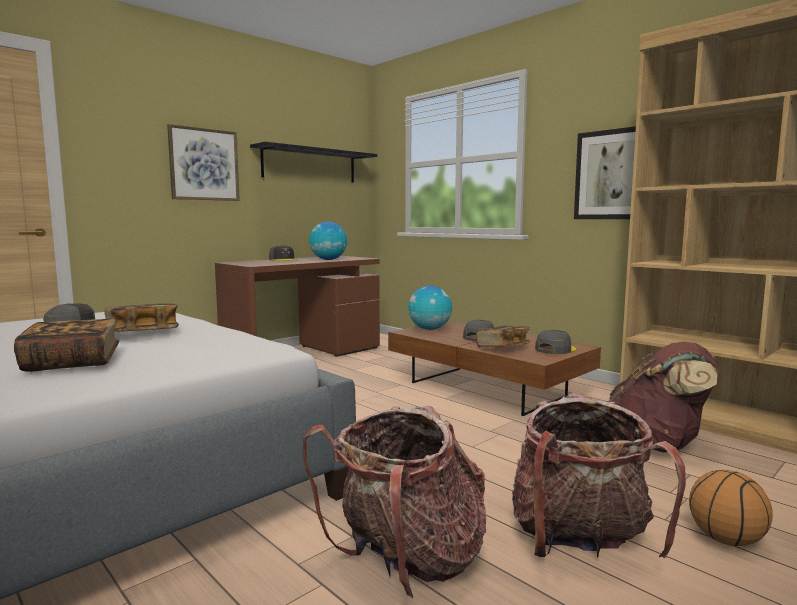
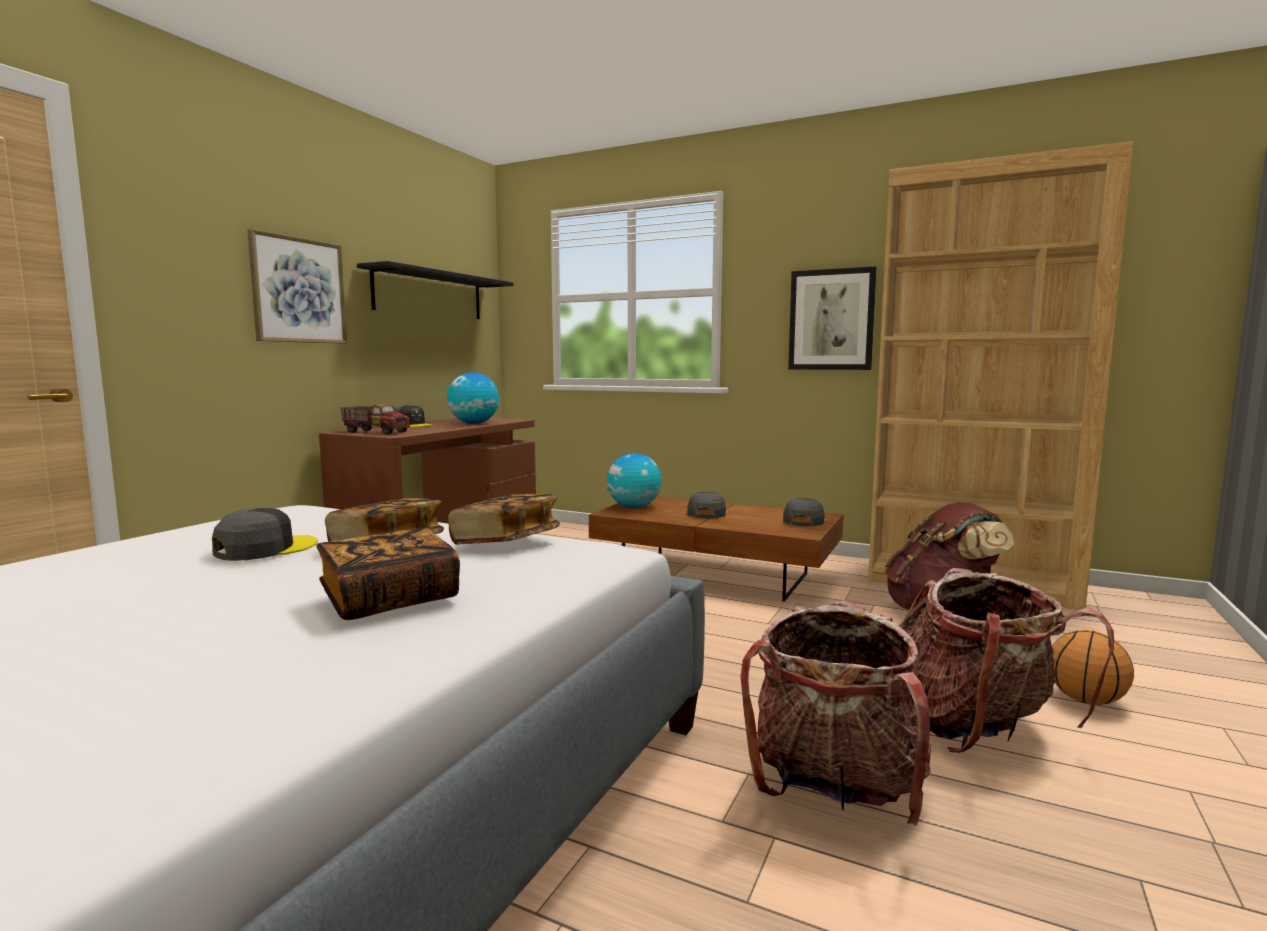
camera: 20 degrees left, 0 degrees up
(248, 263) = (376, 432): none -> toy truck
(502, 348) = (748, 524): book -> book (506, 541)

